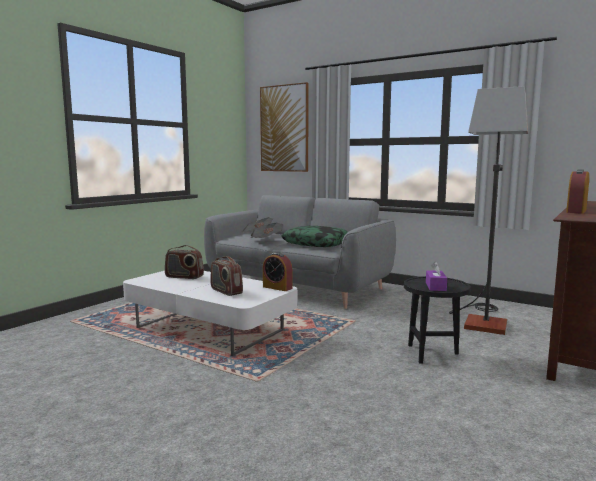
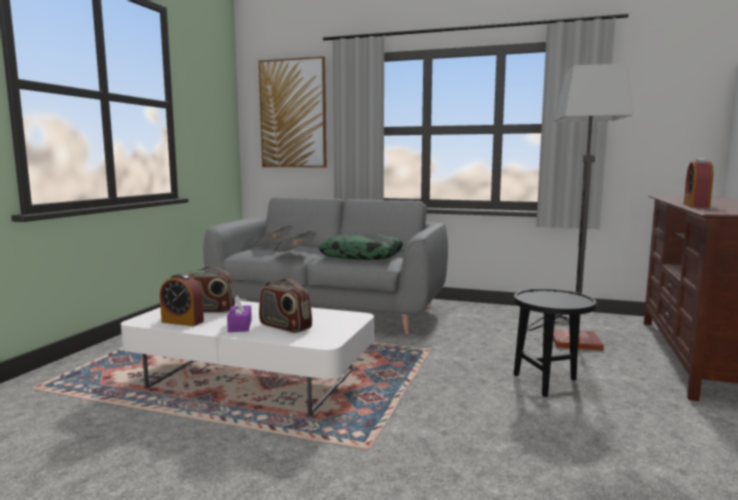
camera: 15 degrees left, 0 degrees up
(277, 287) = (348, 316): alarm clock -> alarm clock (182, 322)
(435, 286) = (558, 301): purple tissue box -> purple tissue box (240, 326)

